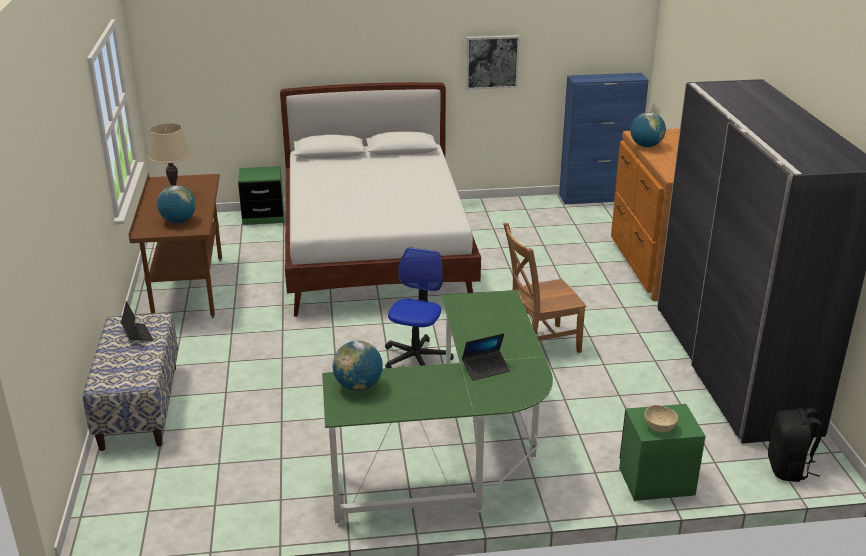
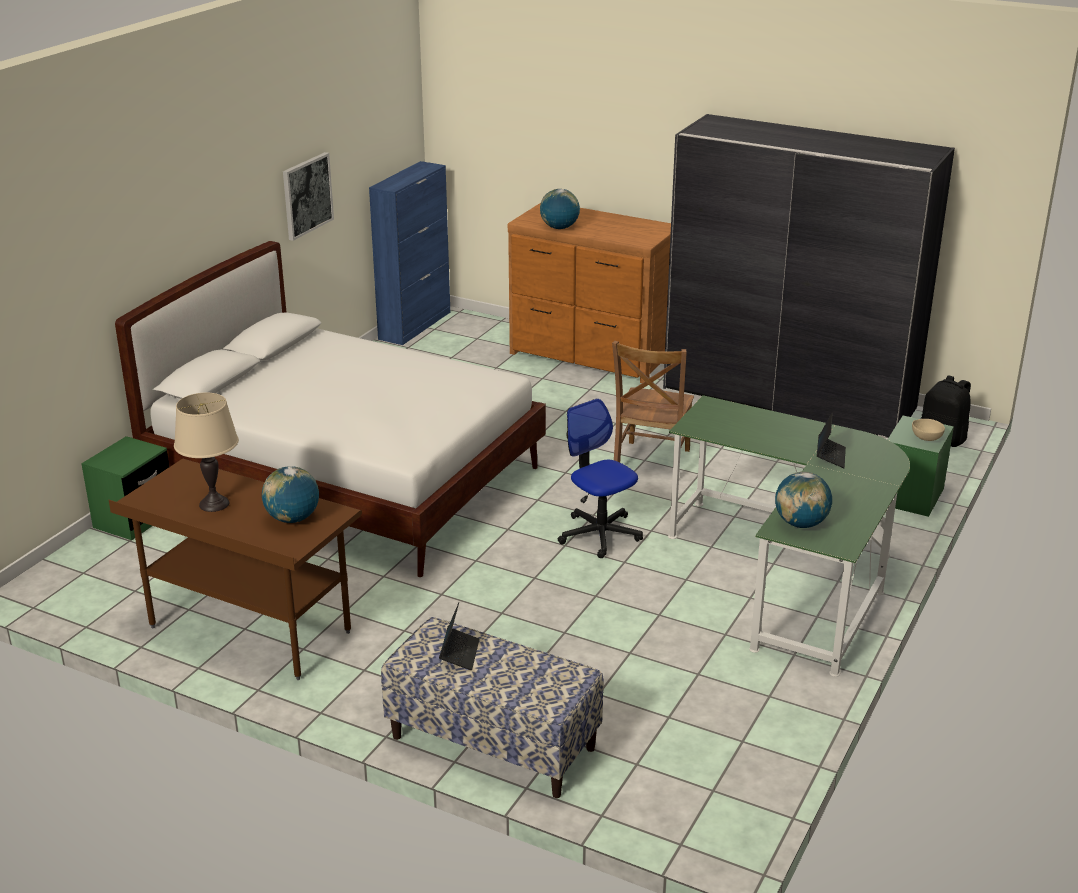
camera: 55 degrees left, 0 degrees up
(137, 335) = (459, 653): laptop -> laptop turned 90 degrees clockwise

